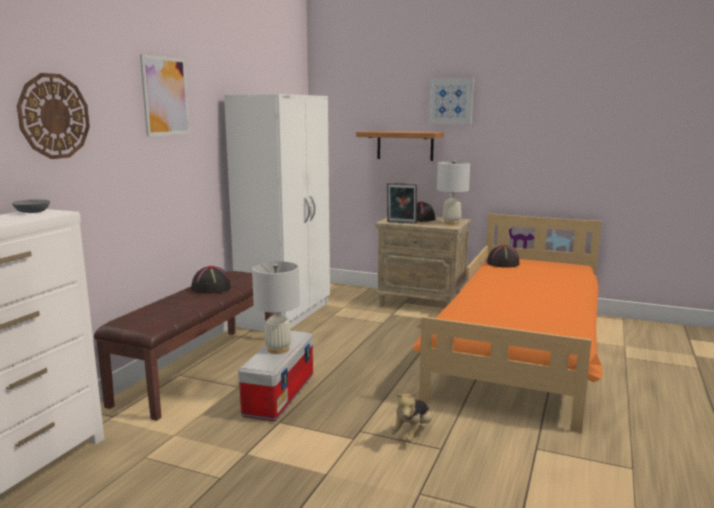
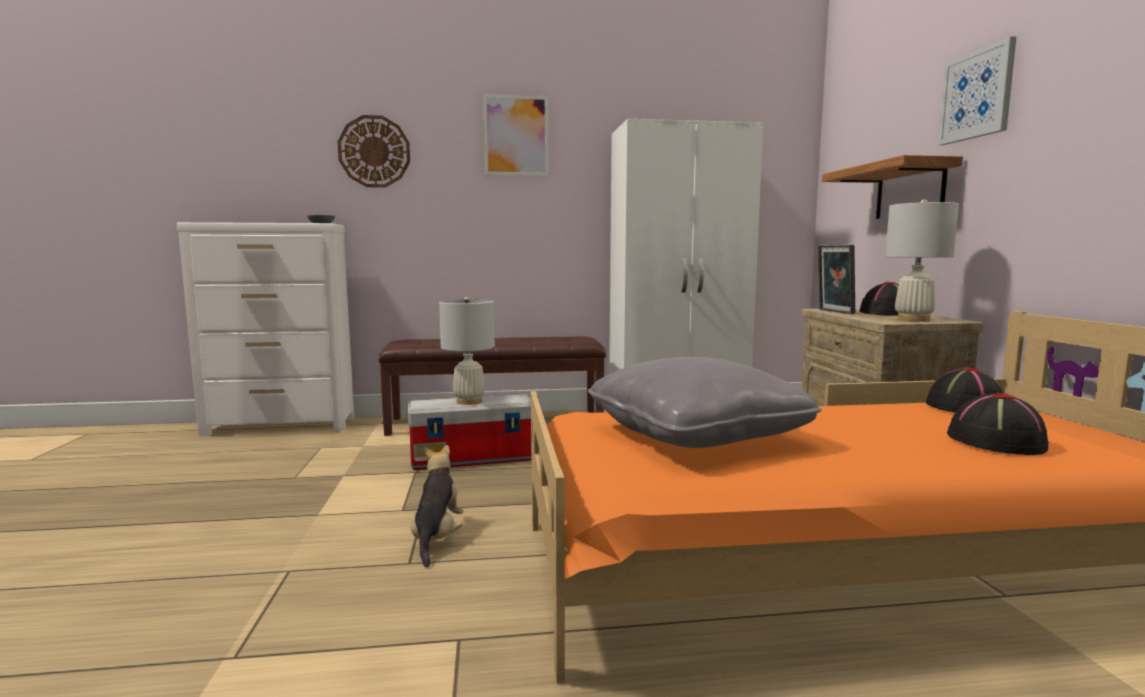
camera: 60 degrees right, 5 degrees down
(211, 288) = (521, 340): black hat -> black hat (995, 441)
(412, 434) = (437, 538): plush toy -> plush toy turned 90 degrees clockwise
(508, 310) = (696, 435): none -> grey pillow

